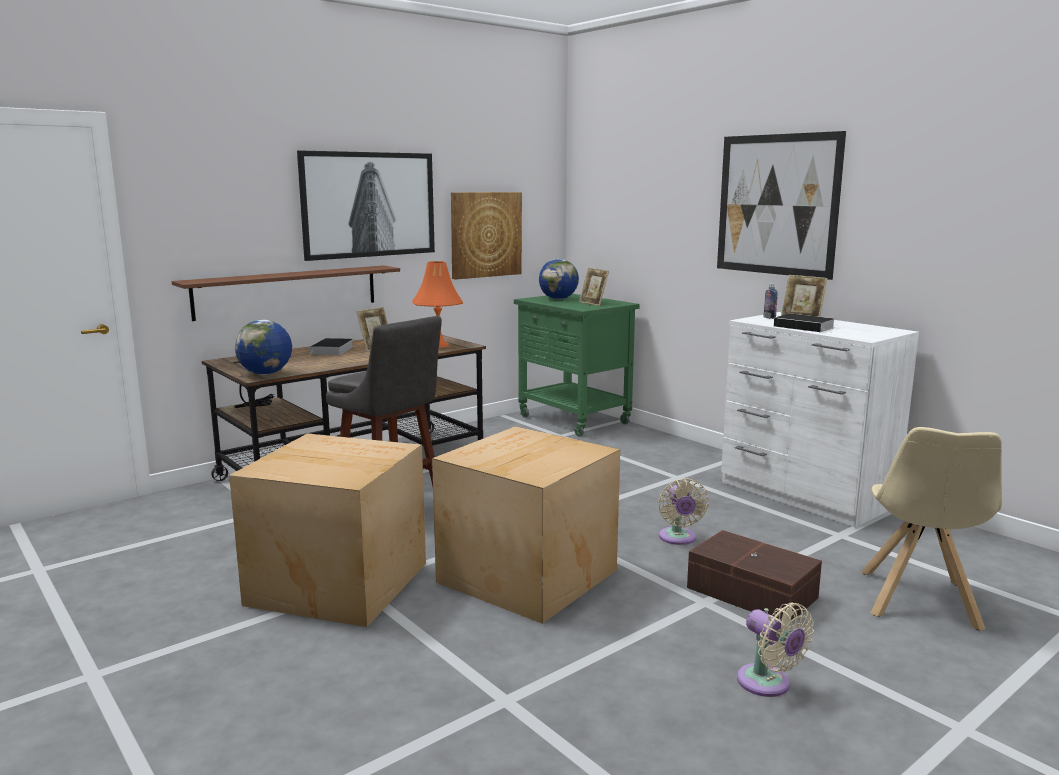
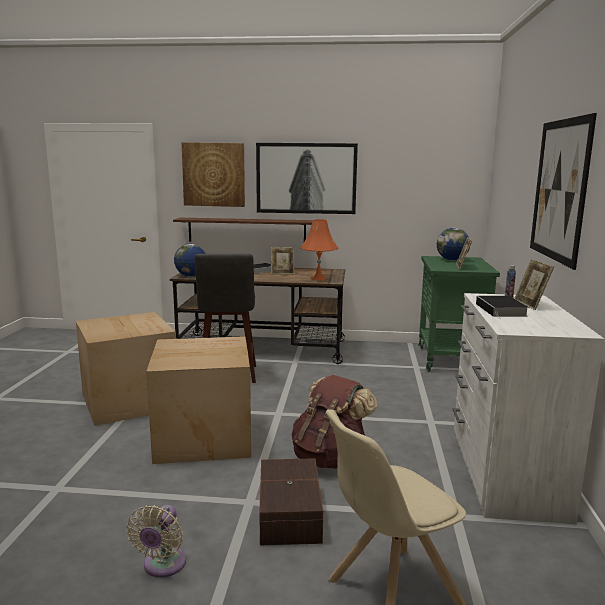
camera: 45 degrees right, 0 degrees up
(485, 234) = (403, 204): picture -> picture (214, 174)
(678, 538) = (330, 458): beige fan -> brown backpack

